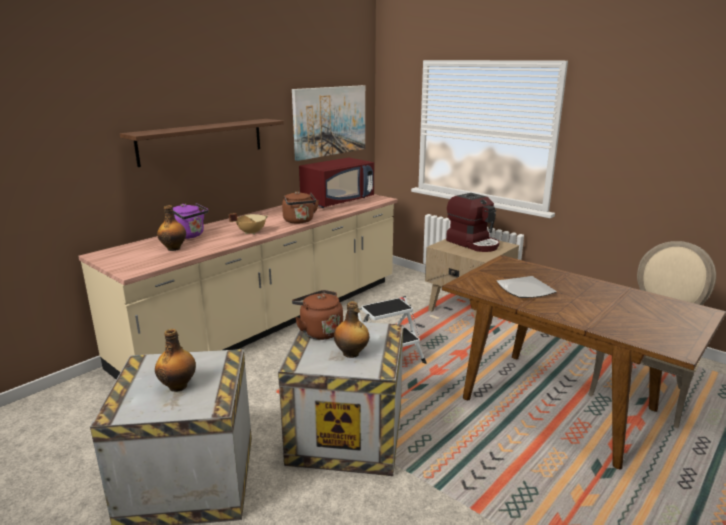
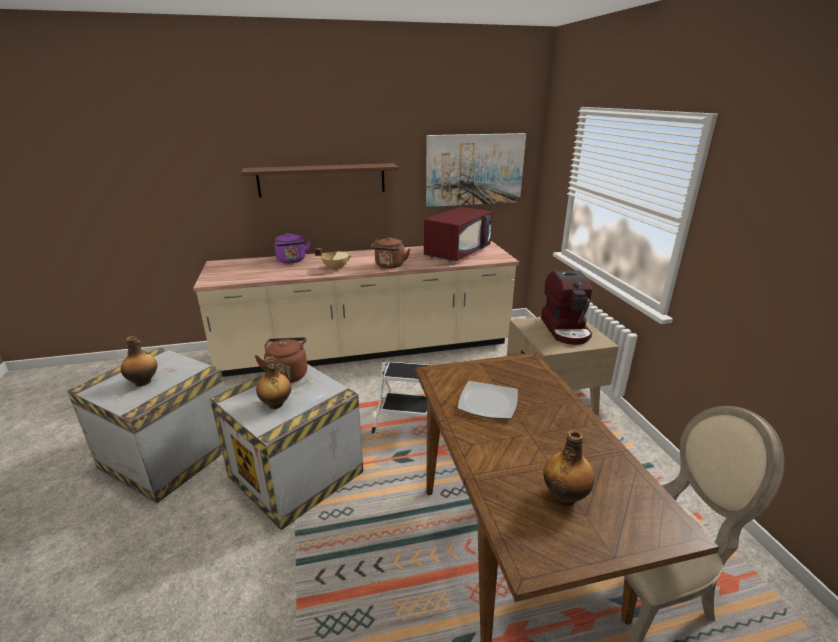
camera: 35 degrees right, 5 degrees up
(174, 248) = (264, 269): bottle -> bottle (565, 496)
(337, 201) = (457, 253): red microwave -> red microwave turned 45 degrees counterclockwise

